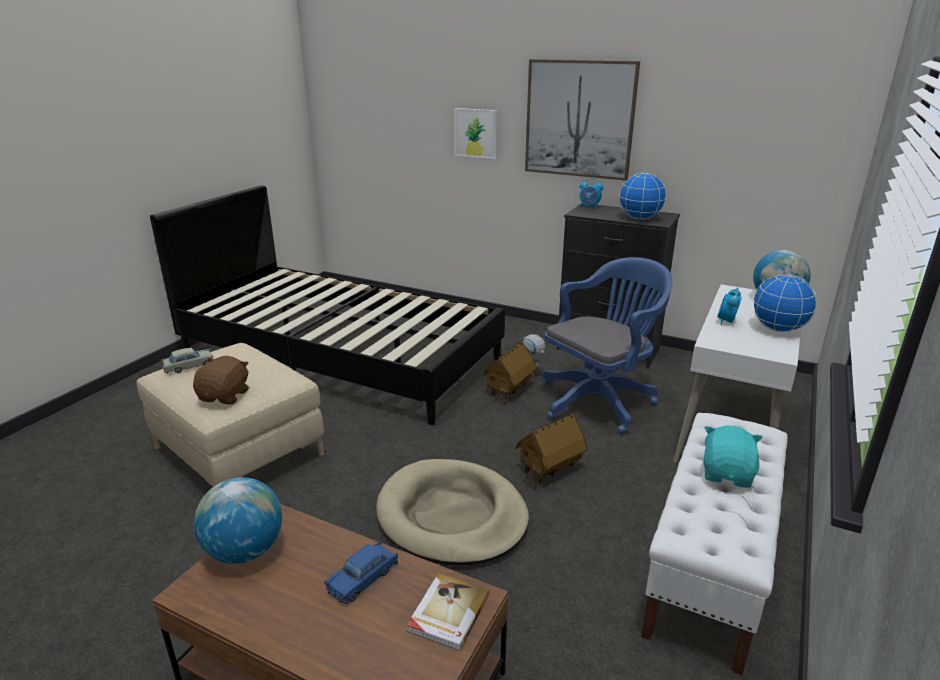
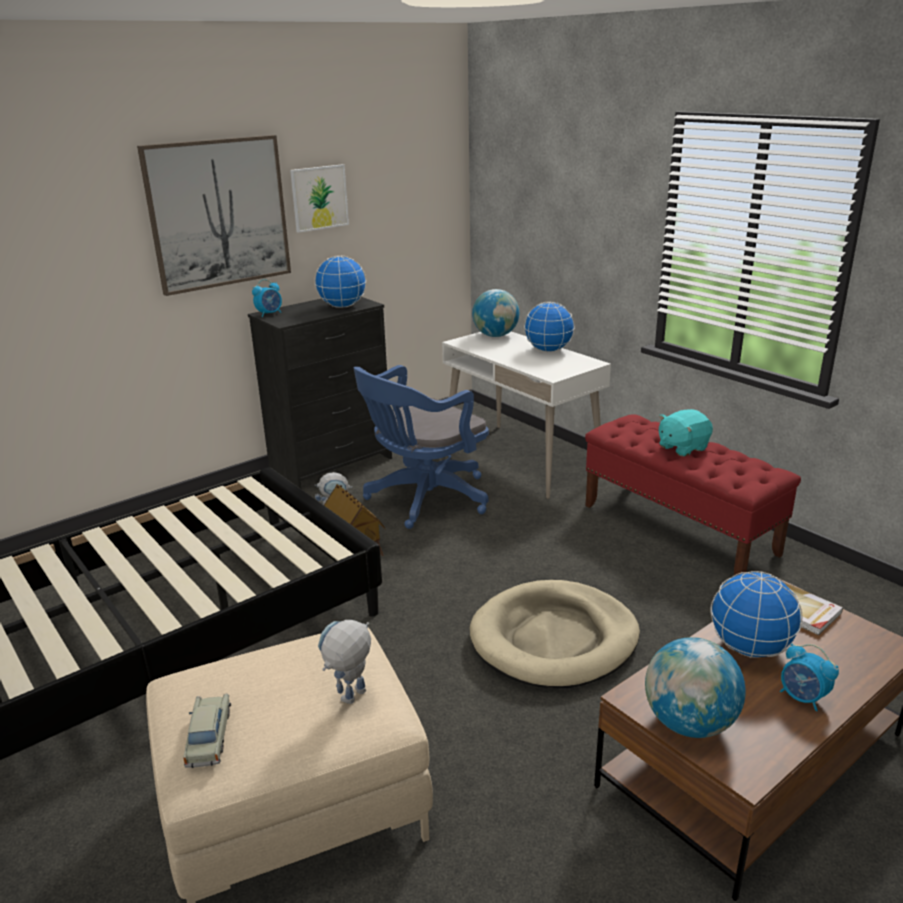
camera: 65 degrees left, 0 degrees up
(225, 396) = (350, 701): brown plush toy -> toy robot
(363, 578) = (749, 648): blue toy car -> globe
(476, 133) = (72, 263): picture -> picture (319, 198)
(549, 469) = (516, 561): toy house -> none
(600, 400) = (423, 499): blue office chair -> blue office chair turned 120 degrees counterclockwise
(710, 567) = (679, 529): white bench -> red bench
(726, 321) = (519, 361): alarm clock -> alarm clock (802, 698)
(727, 474) = (682, 447): turquoise plush toy -> turquoise plush toy turned 75 degrees counterclockwise

